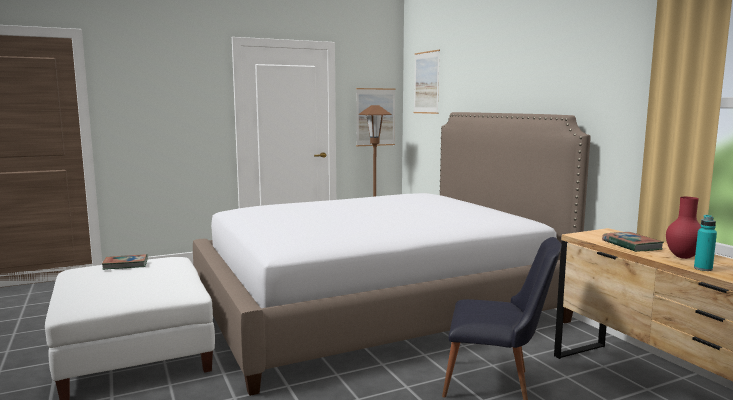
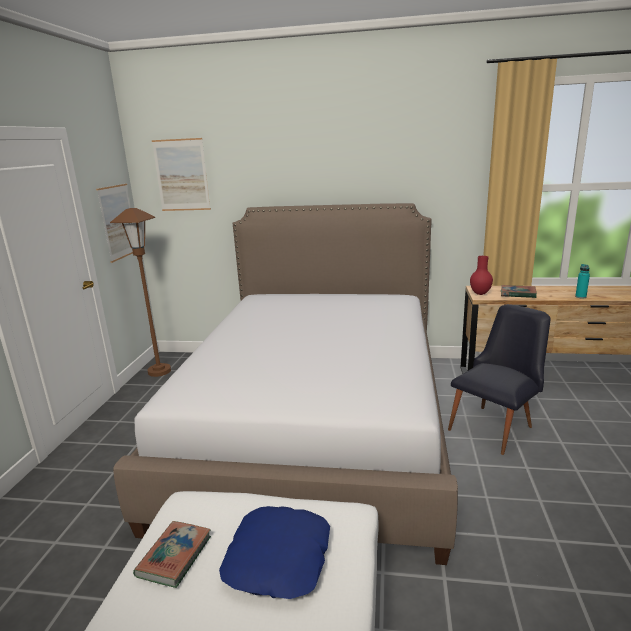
camera: 55 degrees left, 10 degrees up
(133, 282) = (279, 559): none -> blue pillow
(682, 257) = (552, 293): red vase -> red vase (479, 294)

